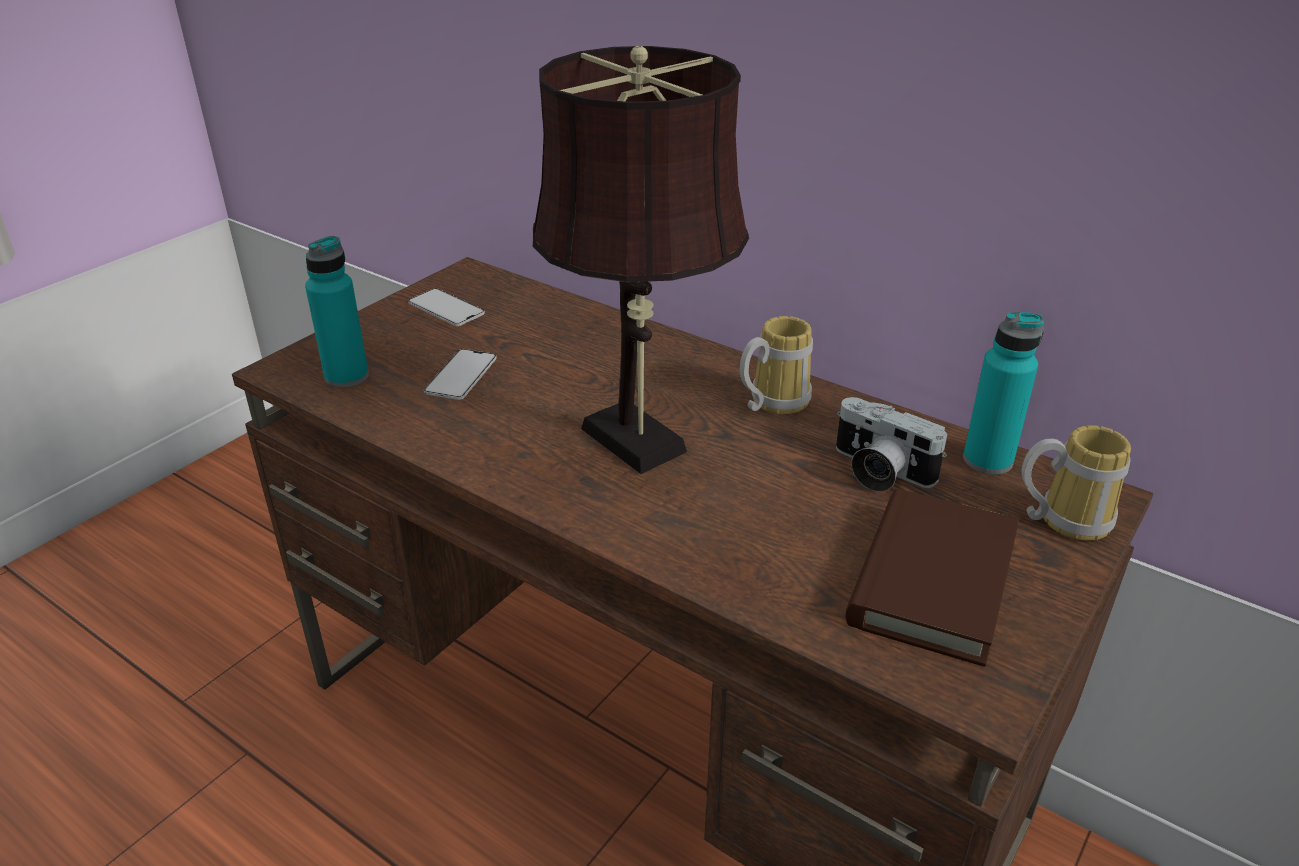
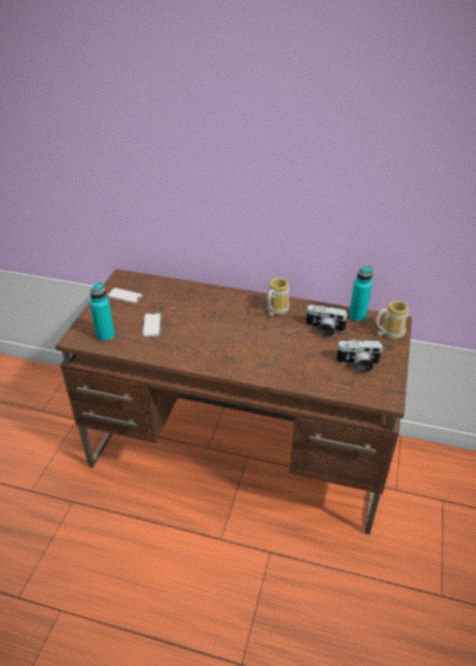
camera: 20 degrees left, 5 degrees up
(639, 445) = (237, 338): brown table lamp -> none
(932, 581) = (358, 364): brown book -> camera

